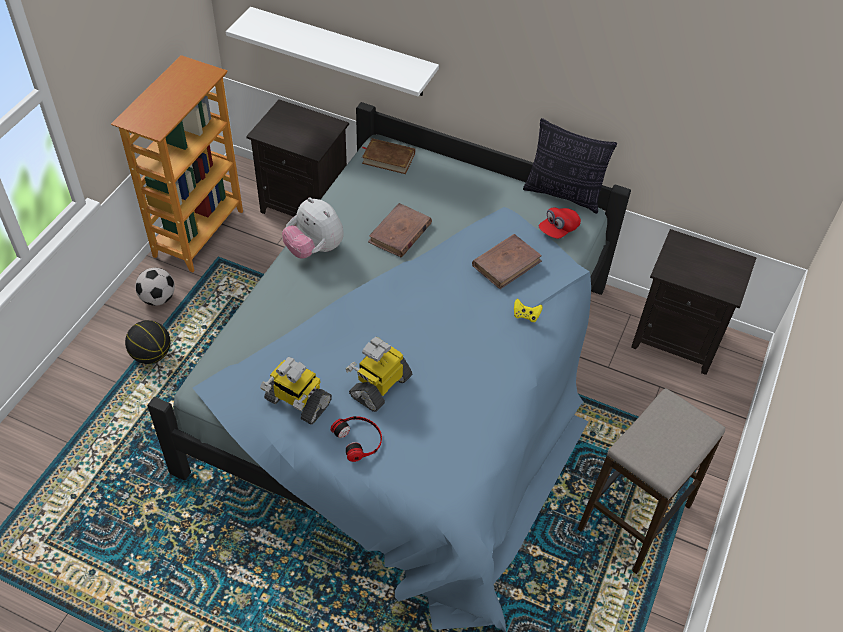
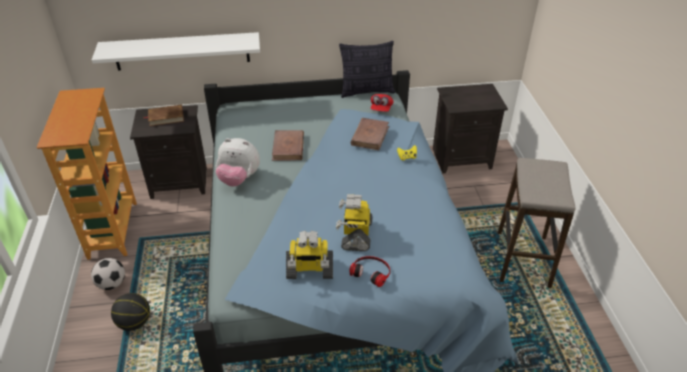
camera: 30 degrees left, 10 degrees down
(388, 158) = (244, 112): brown book -> brown book (166, 117)

